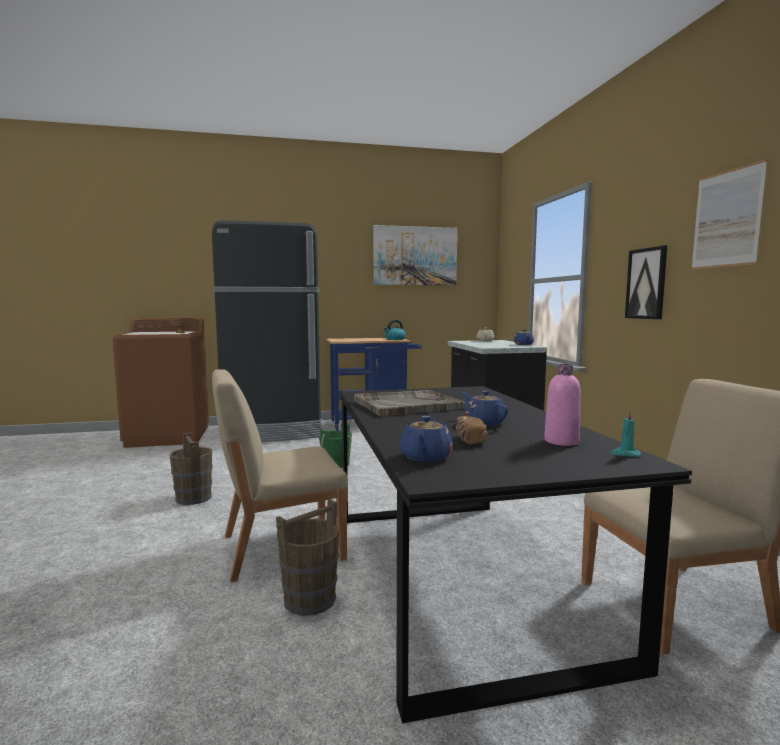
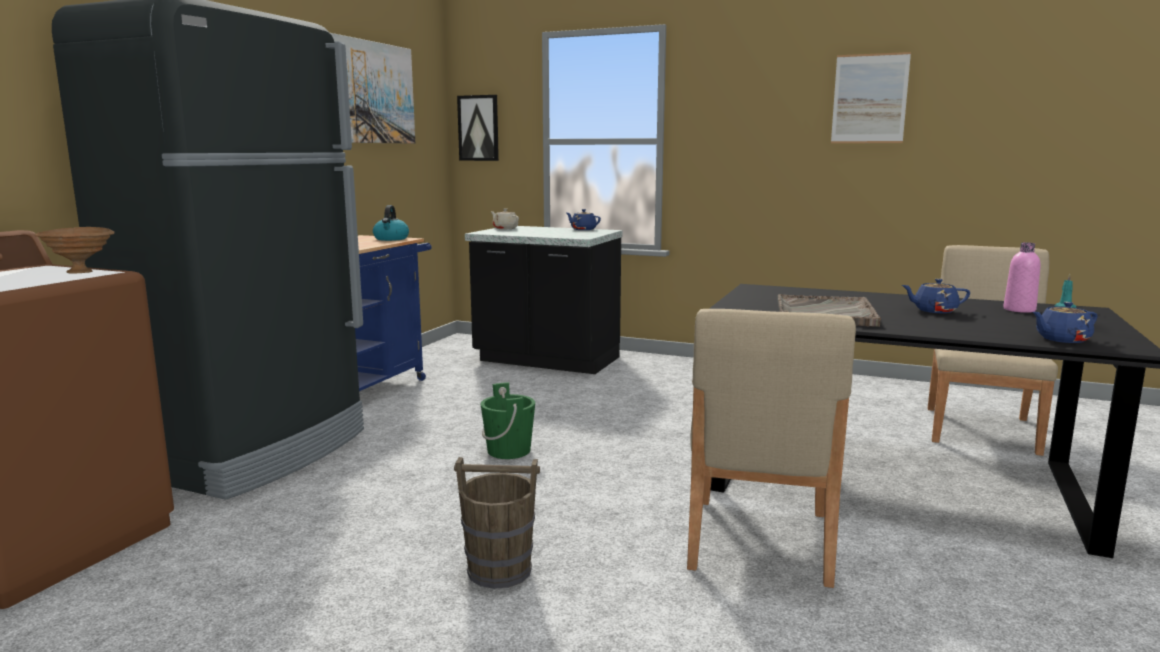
camera: 55 degrees left, 5 degrees up
(309, 599) = (902, 552): brown bucket -> none
(425, 457) = (1061, 339): blue teapot -> blue teapot turned 120 degrees clockwise
(469, 440) = (1005, 323): bread -> none
(646, 283) = (769, 154): picture -> picture (478, 128)

